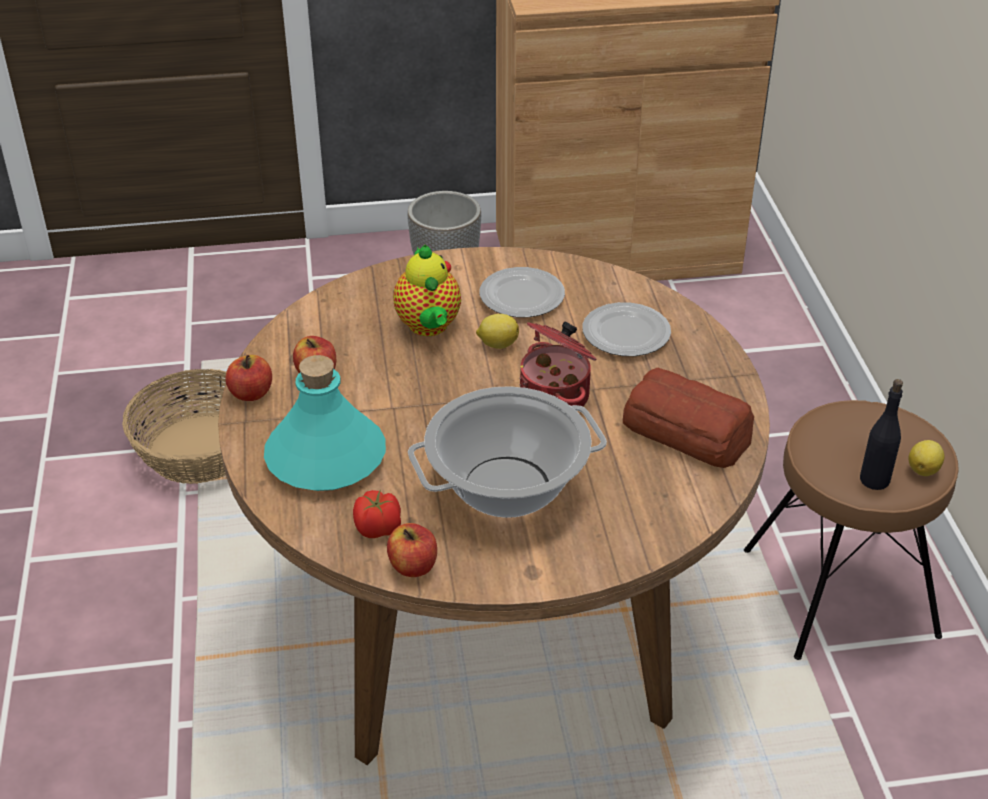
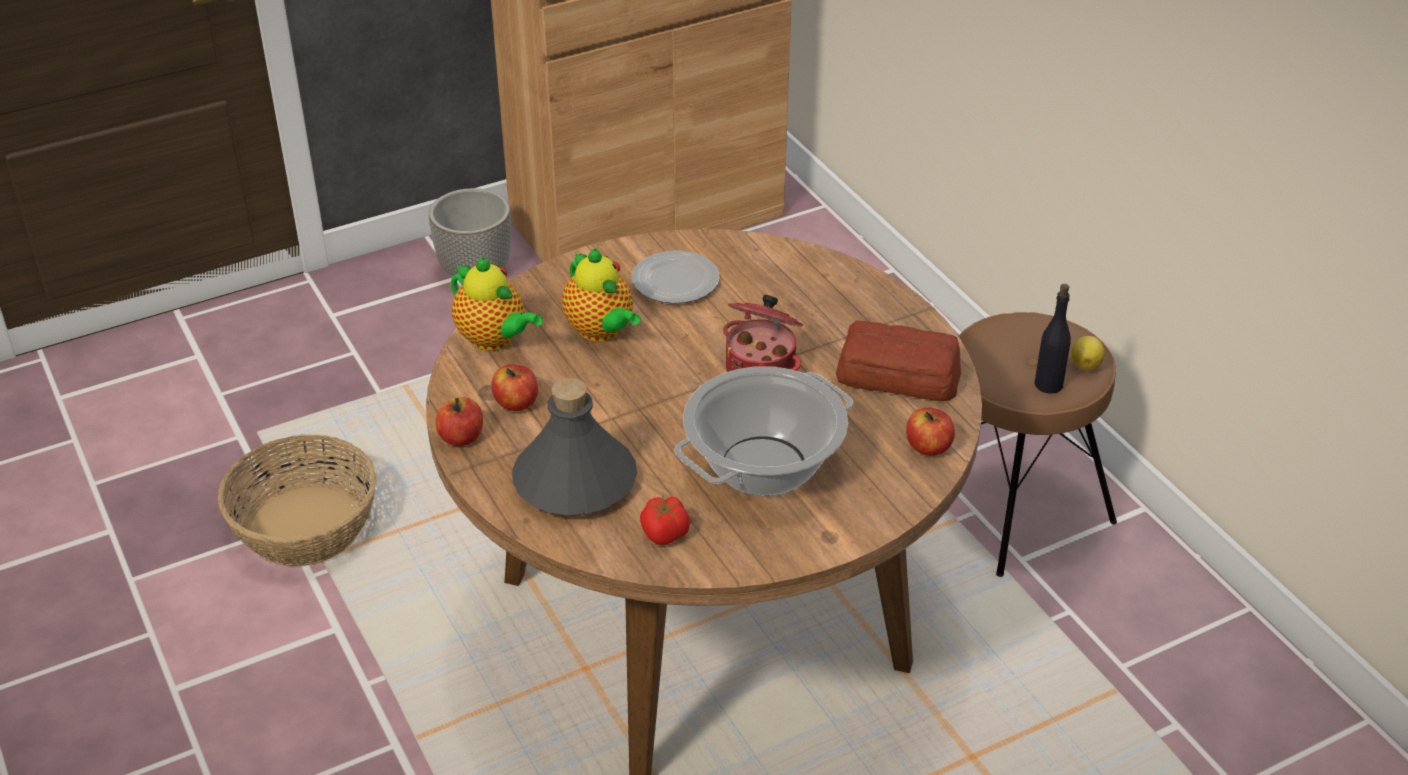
camera: 20 degrees left, 0 degrees up
(325, 459) = (575, 482): turquoise bottle -> grey bottle
(331, 313) = (494, 340): none -> teapot
(413, 566) = (717, 560): apple -> apple (928, 447)
(497, 344) = (678, 333): lemon -> none
(627, 333) = (795, 296): plate -> none

